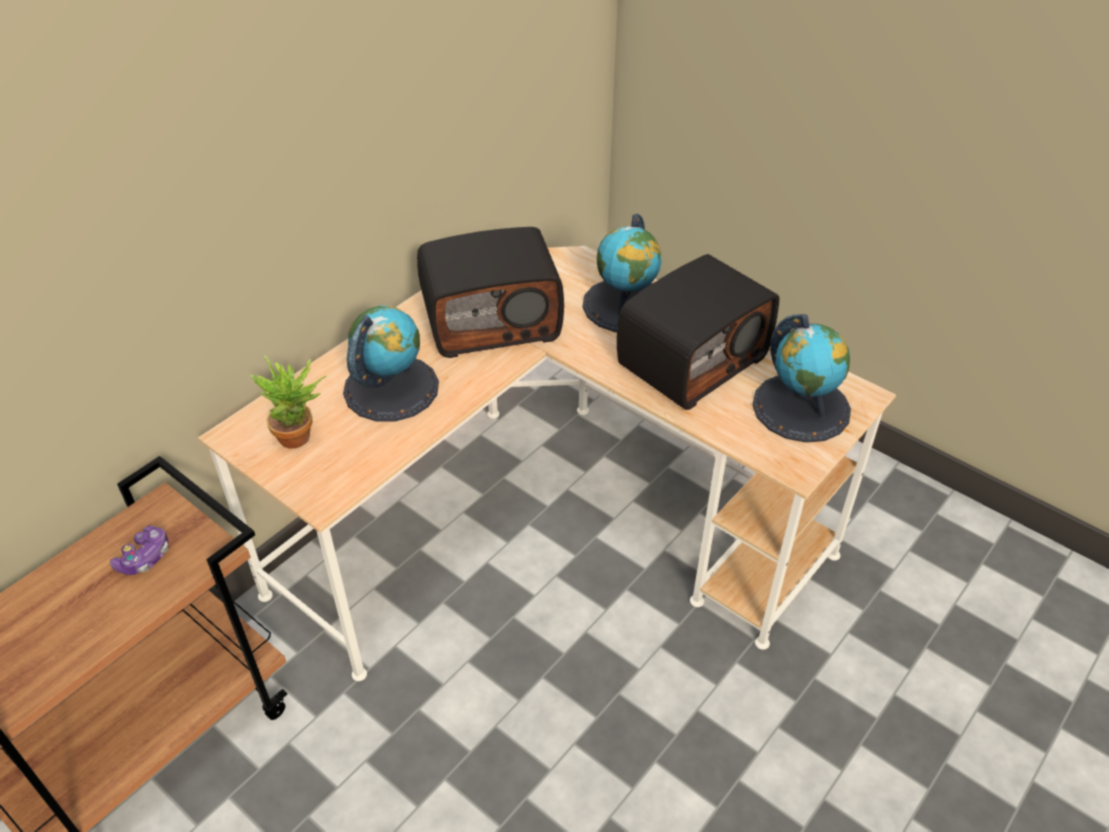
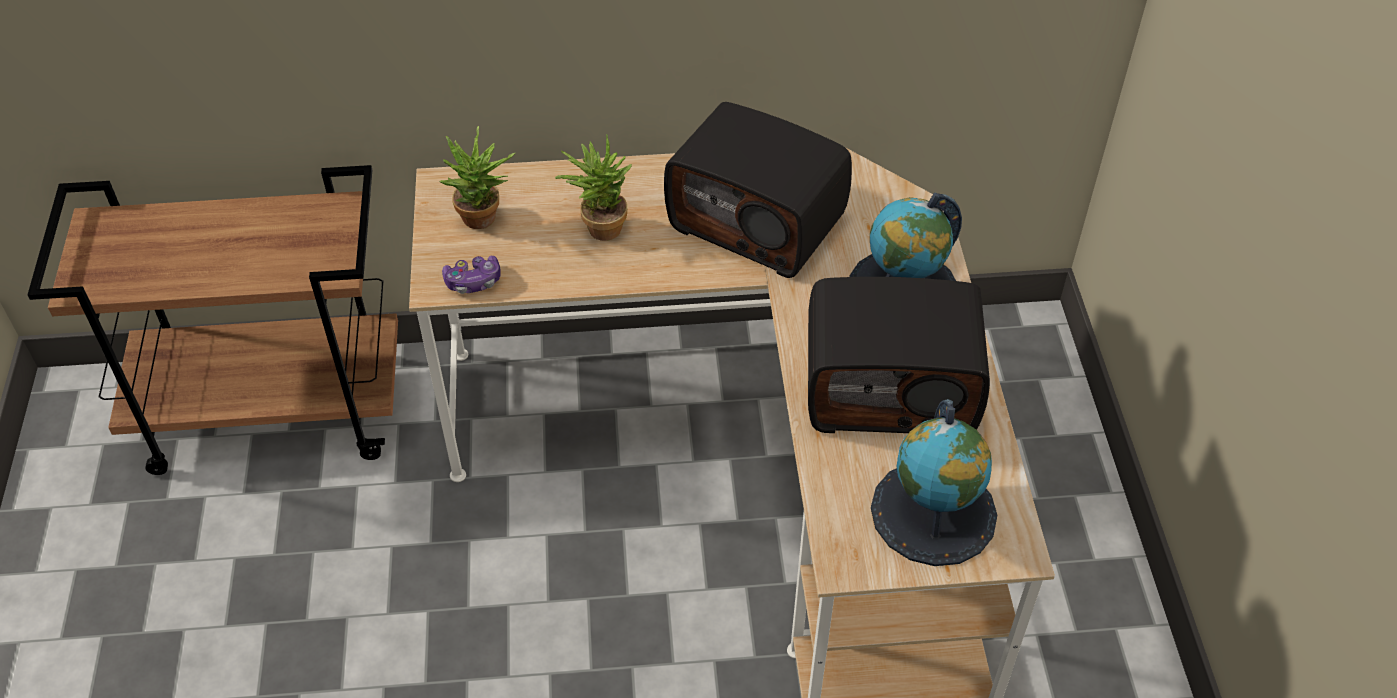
camera: 45 degrees right, 5 degrees up
(145, 558) = (291, 242): game controller -> game controller (473, 281)
(391, 388) = (599, 226): globe -> potted plant

